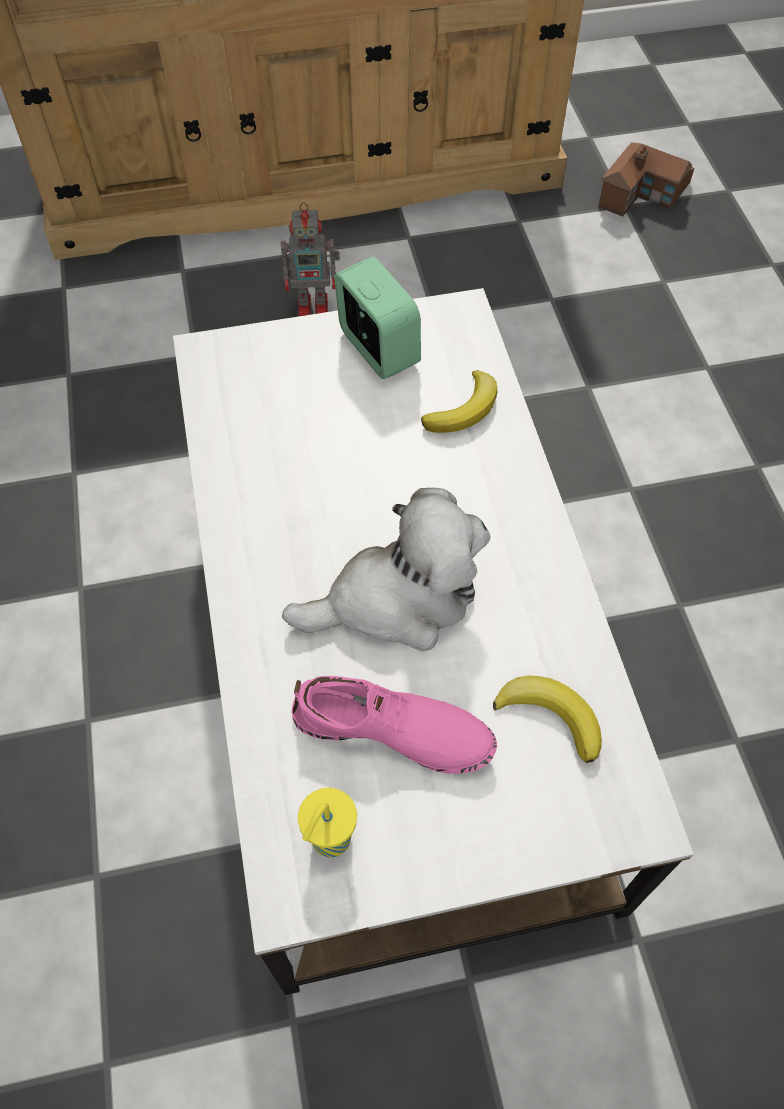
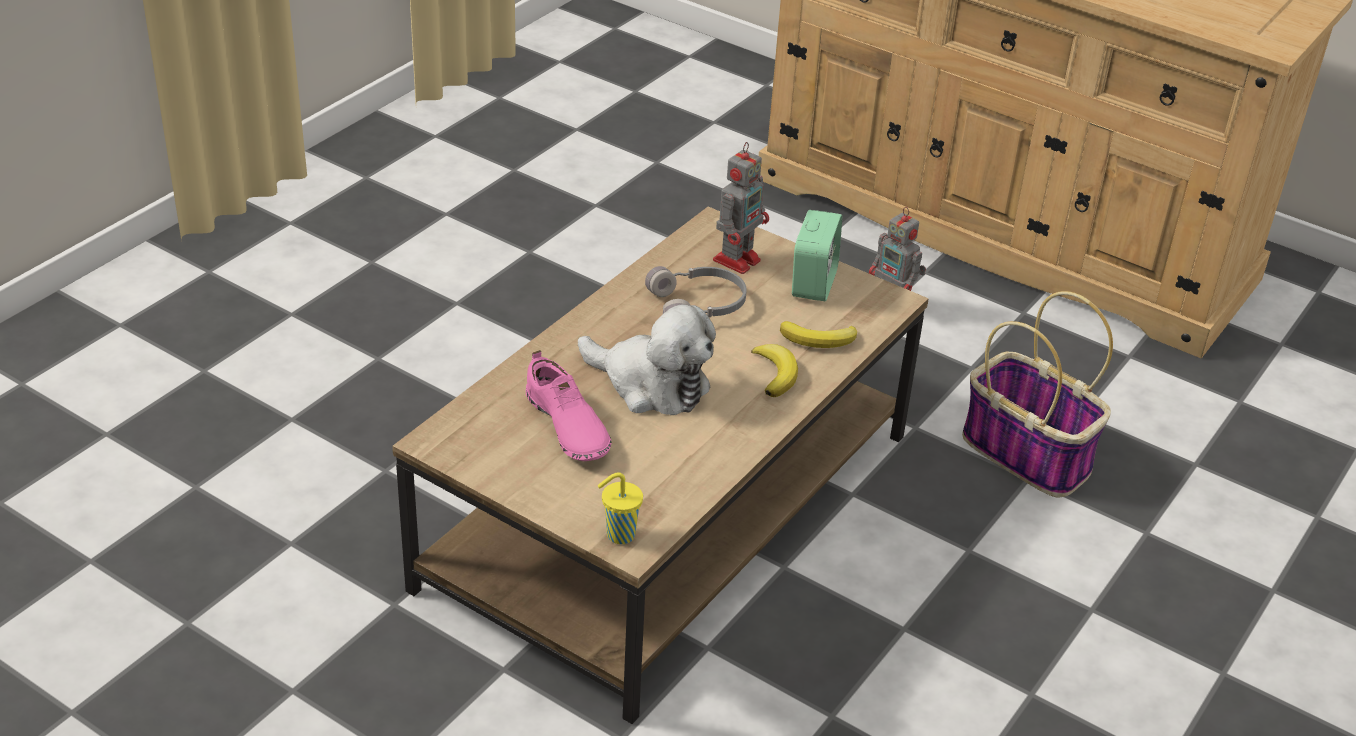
camera: 45 degrees right, 20 degrees down
(280, 376) = (738, 259): none -> toy robot
(316, 462) = (699, 305): none -> grey headphones
(329, 840) = (478, 437): yellow cup -> yellow cup (618, 535)
(389, 659) = (671, 507): white coffee table -> brown coffee table
(551, 717) = (653, 481): banana -> banana (775, 373)
(564, 364) = (1029, 454): none -> basket
(643, 193) = (1270, 404): toy house -> none

